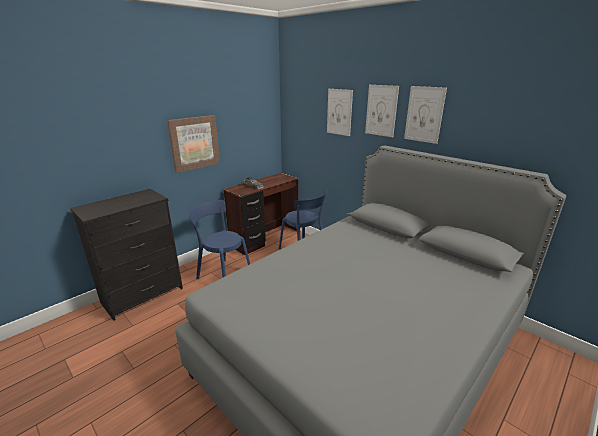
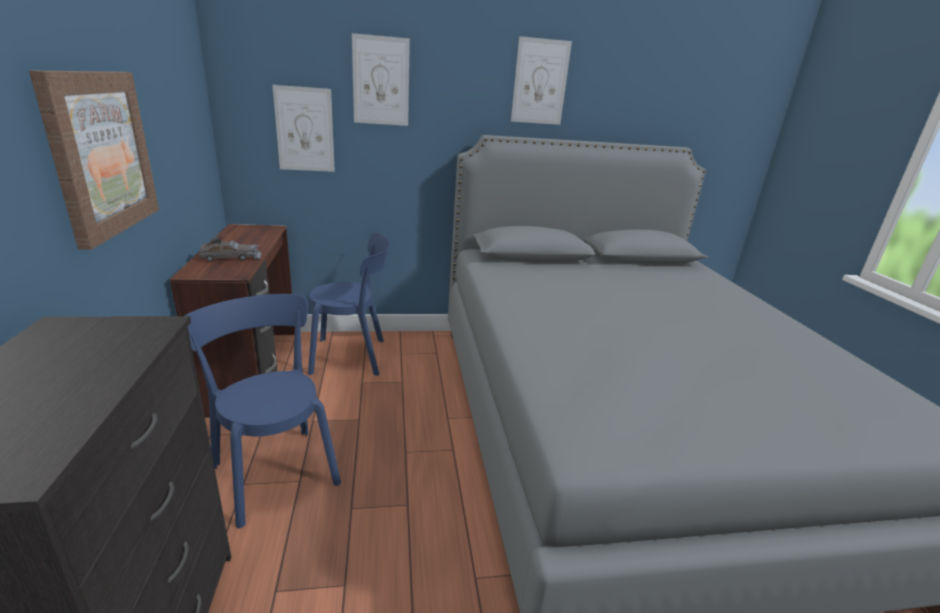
camera: 55 degrees left, 0 degrees up
(222, 273) = (274, 470): blue chair -> blue chair turned 75 degrees clockwise
(381, 110) = (469, 77): picture -> picture (304, 129)

